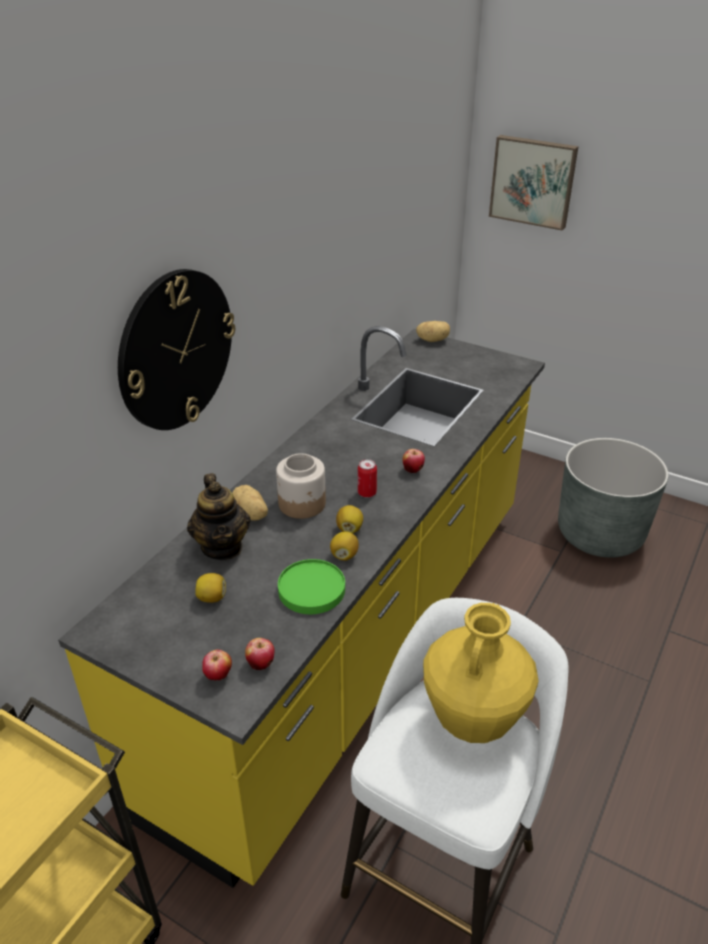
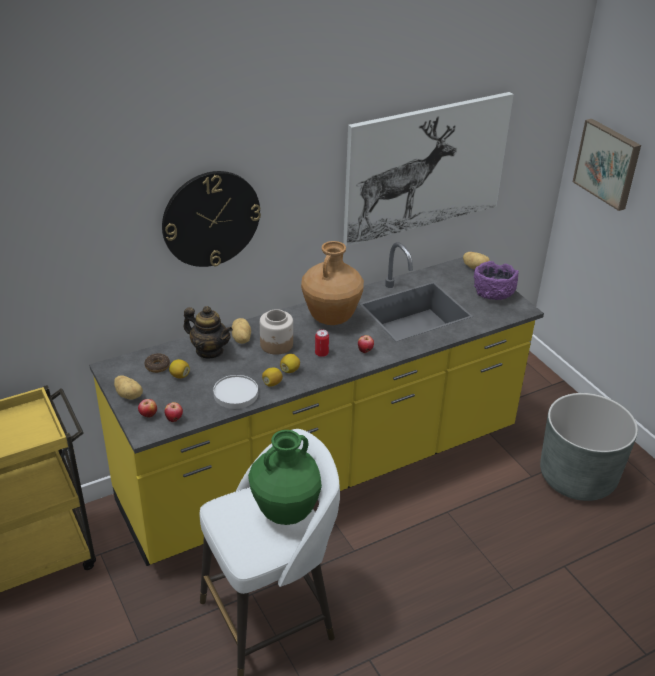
camera: 30 degrees right, 0 degrees up
(162, 659) = (129, 395): none -> potato
(167, 598) = (157, 366): none -> donut
(222, 546) = (209, 351): teapot -> teapot turned 75 degrees counterclockwise
(312, 590) = (236, 394): green plate -> white plate
(336, 447) = (331, 318): none -> brown vase
(373, 224) = (426, 167): none -> picture
(473, 719) = (287, 511): yellow vase -> green vase
(476, 359) = (493, 292): none -> purple bowl

